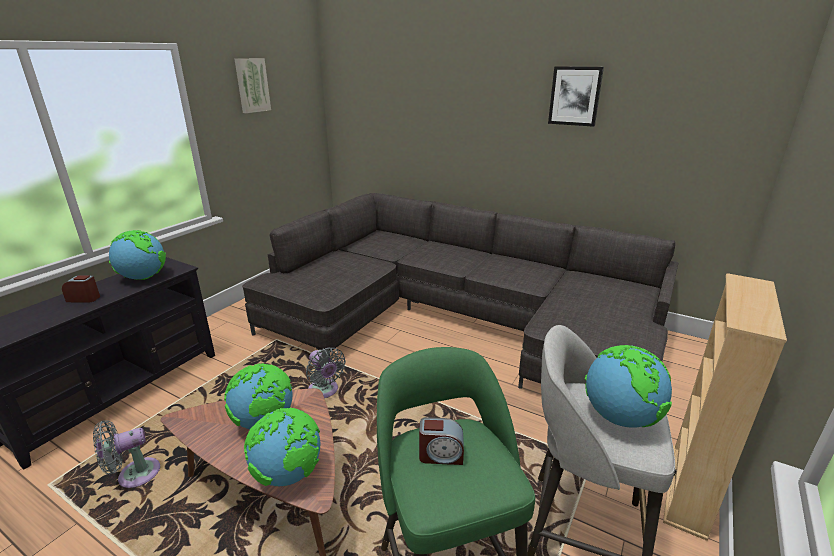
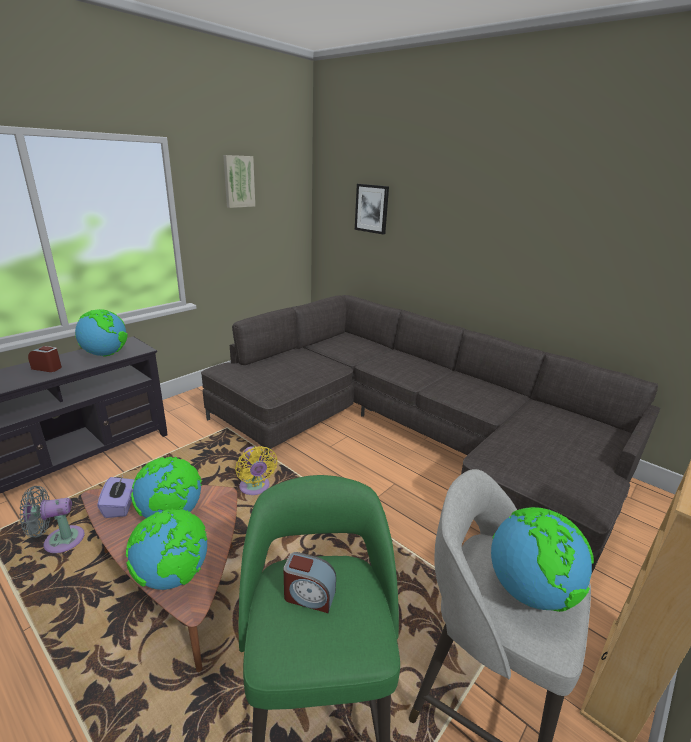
camera: 10 degrees right, 0 degrees up
(208, 423) = (120, 506): none -> purple tissue box
(324, 391) = (255, 488): grey fan -> yellow fan
(575, 96) = (561, 213): picture -> picture (372, 208)

